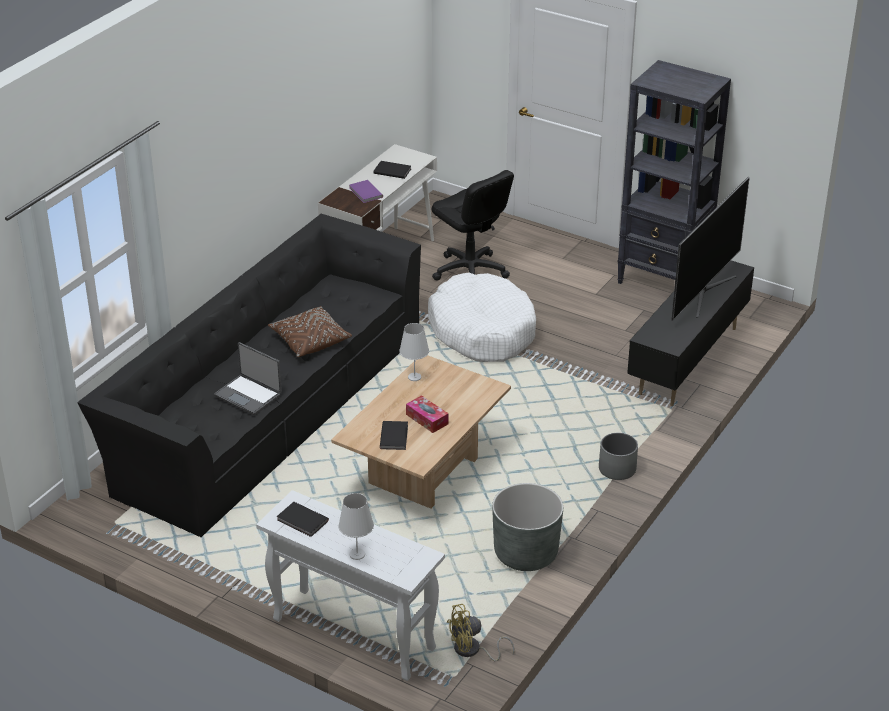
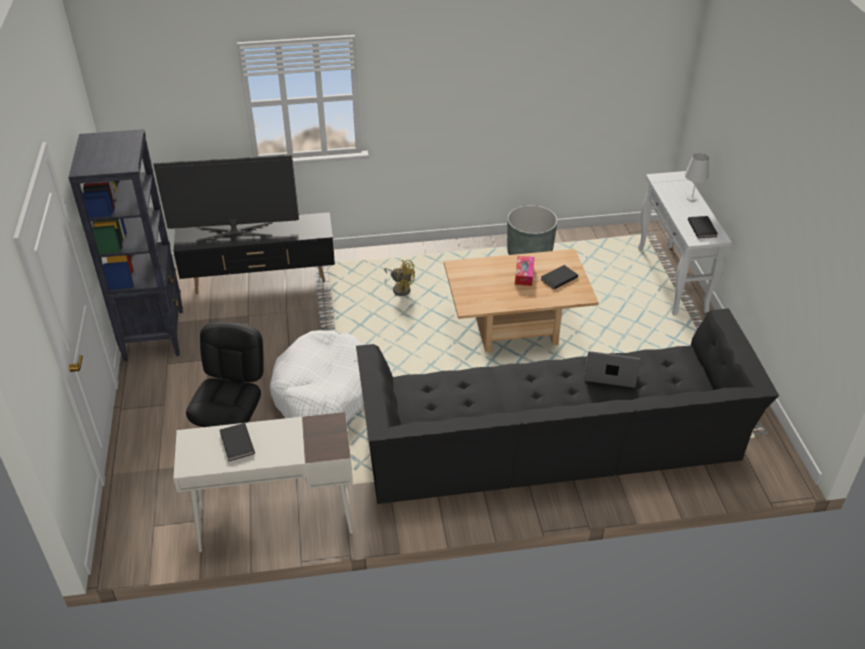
camera: 130 degrees left, 5 degrees up
(249, 395) = (610, 373): laptop -> laptop turned 75 degrees counterclockwise
(310, 340) = (510, 387): brown pillow -> none
(365, 193) = (299, 436): purple book -> none
(414, 377) = (489, 304): white table lamp -> none
(472, 651) = (621, 237): yellow fan -> yellow fan (400, 288)
(617, 469) = (414, 257): grey planter -> none

